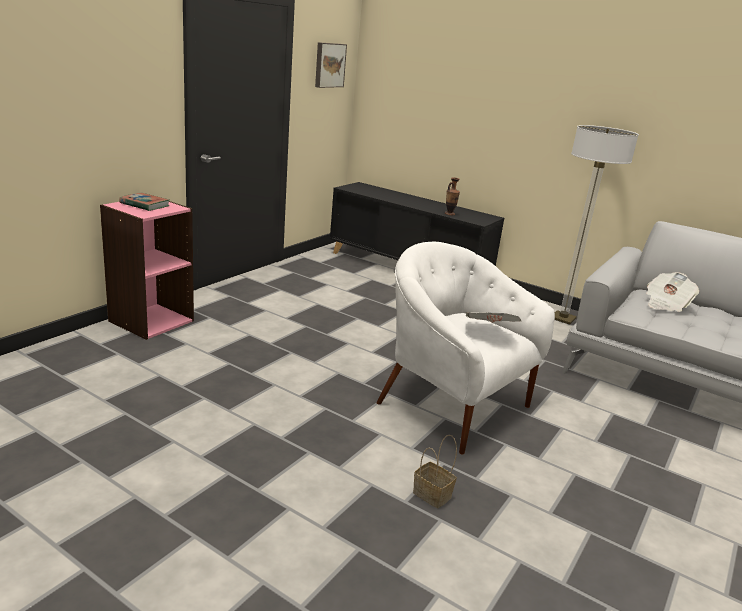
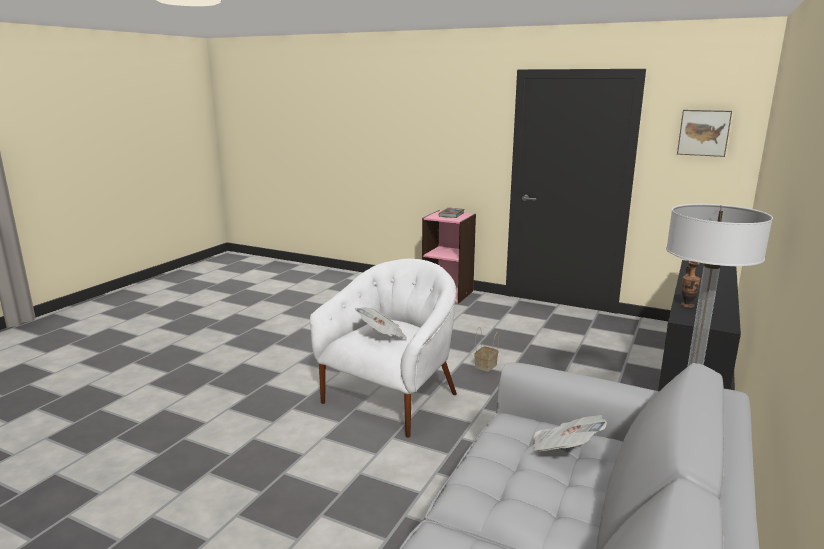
camera: 85 degrees right, 5 degrees down
(433, 495) = (271, 393): basket -> basket (486, 366)

